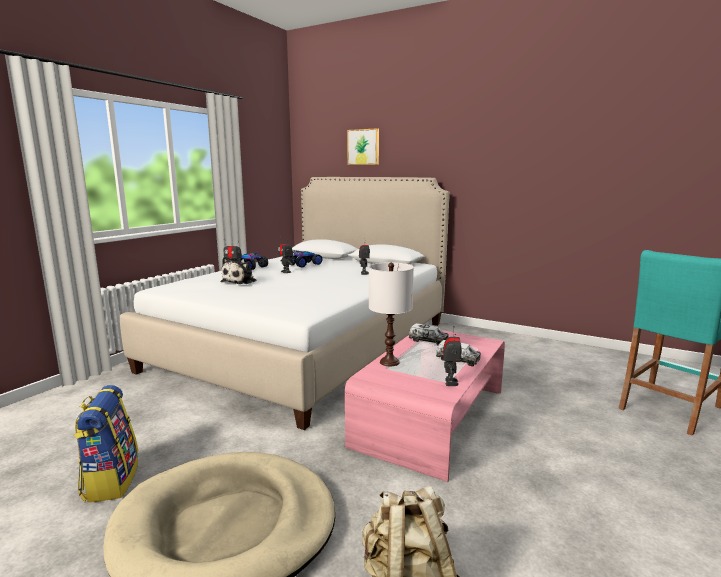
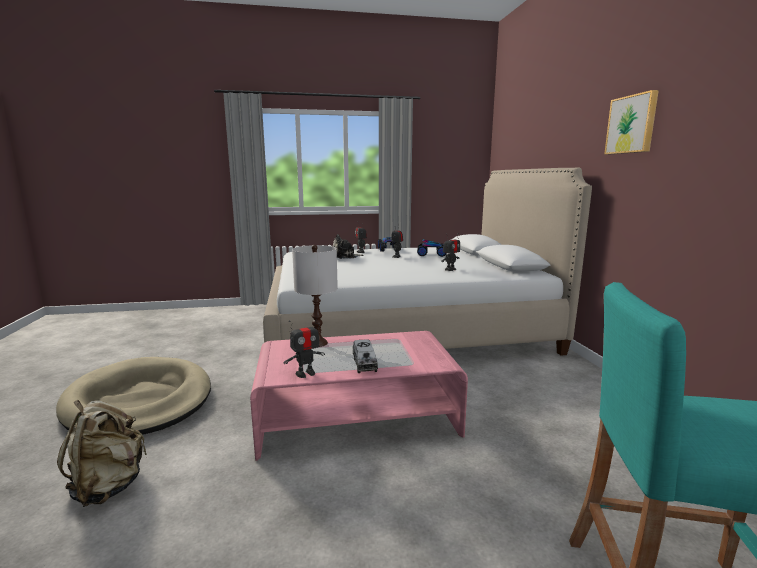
camera: 50 degrees right, 0 degrees up
(110, 480) = (166, 355): backpack -> none
(363, 147) = (535, 135): picture -> picture (632, 124)
(428, 341) = (393, 342): toy truck -> none

